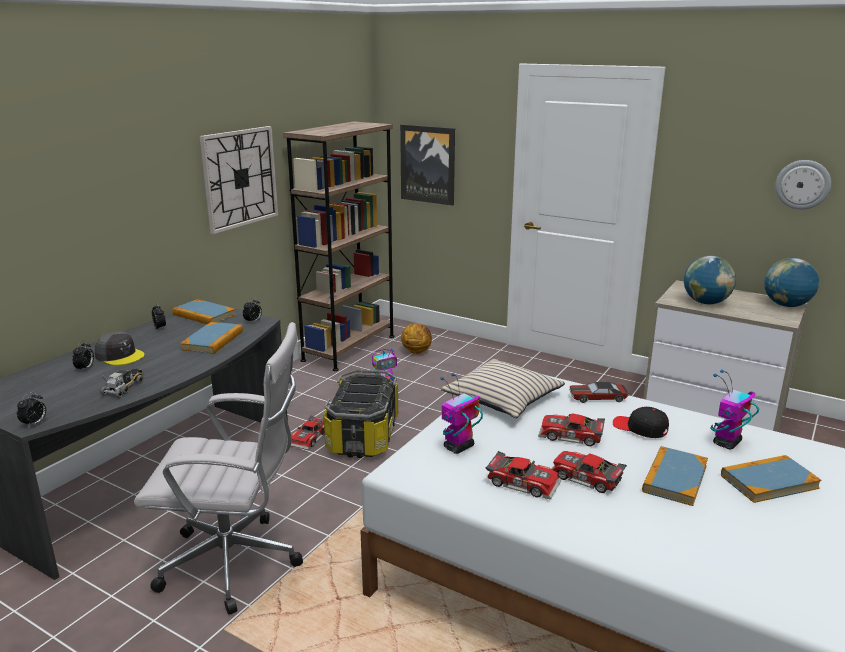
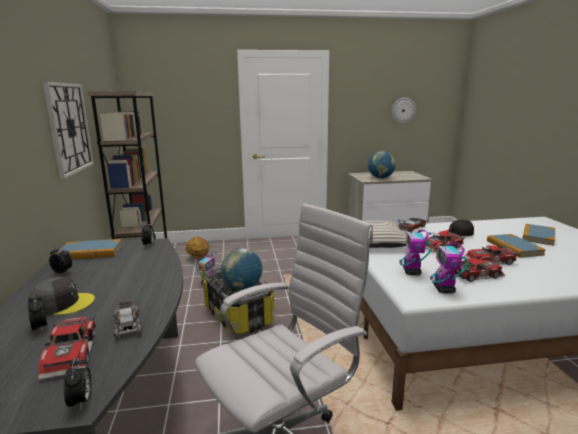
camera: 40 degrees left, 5 degrees down
(213, 340) = (140, 265): book -> none
(311, 438) = (204, 333): toy car -> toy car (73, 353)
(428, 164) = (171, 124): picture -> none
(726, 443) = (494, 228): toy robot -> toy robot (444, 289)
(786, 305) = (409, 173): globe -> globe (242, 287)

